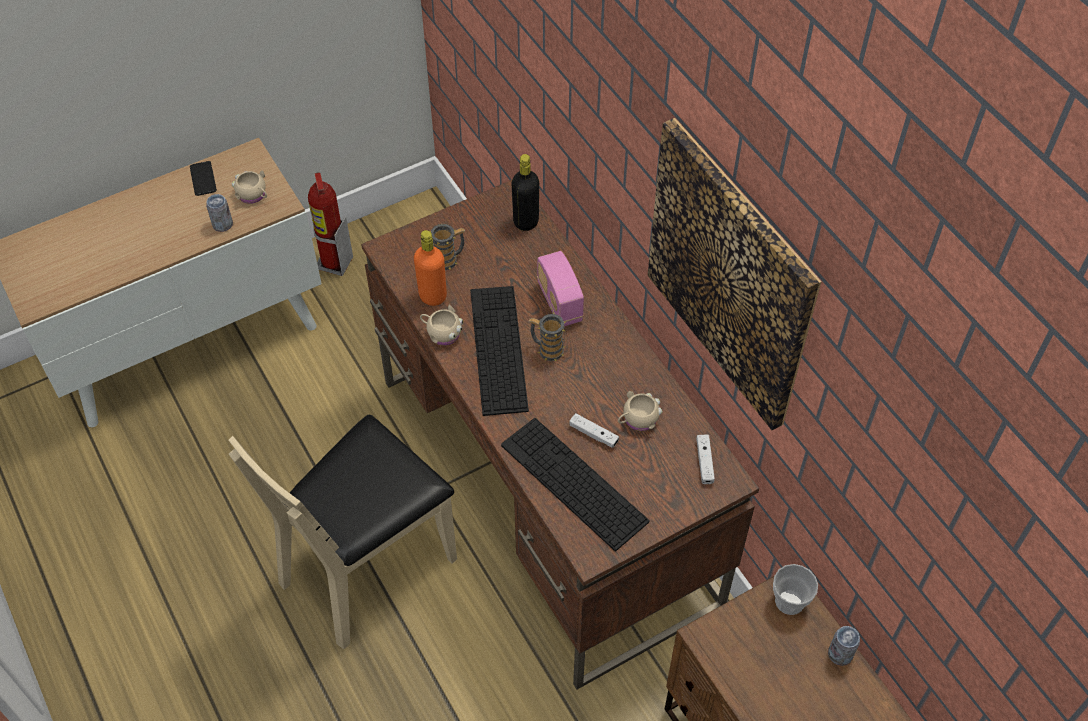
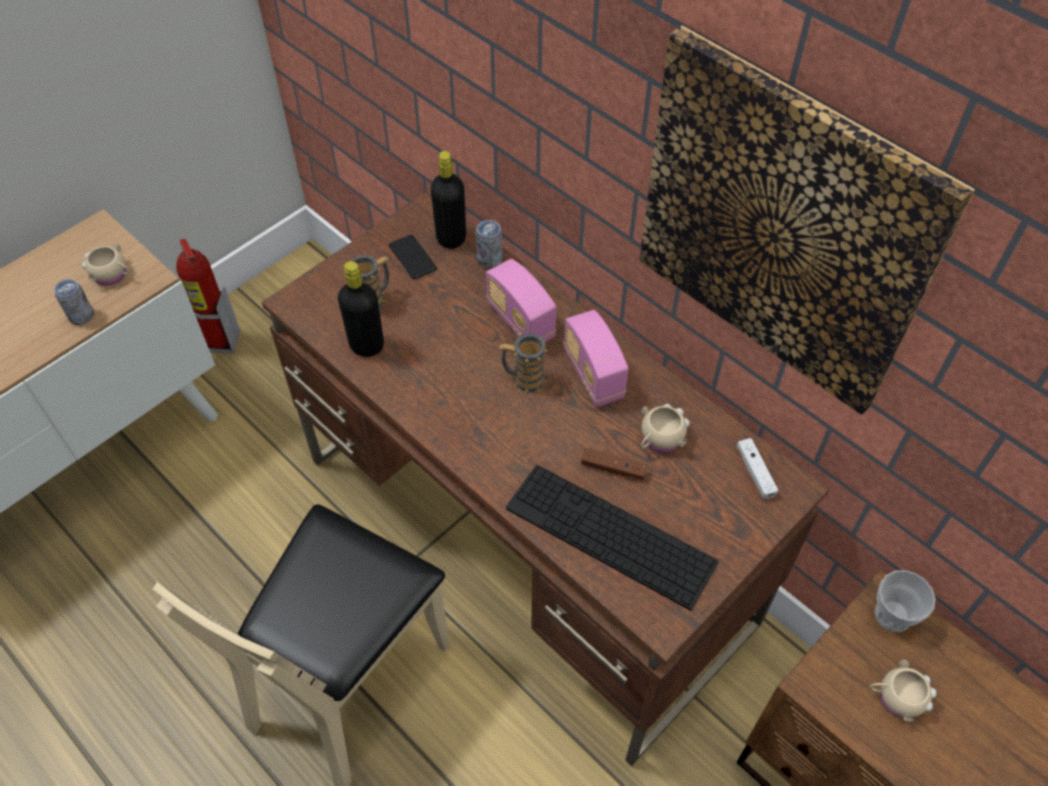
camera: 15 degrees left, 0 degrees up
(203, 179) = (45, 268): phone -> phone (412, 257)
(433, 296) = (367, 345): orange bottle -> black bottle
(441, 333) = (390, 387): beige mug -> beige mug (896, 697)
(498, 349) = (465, 391): keyboard -> none
(593, 434) = (613, 469): white game controller -> brown game controller
(603, 358) = (593, 374): none -> radio
(840, 654) = (975, 666): can -> can (489, 260)

